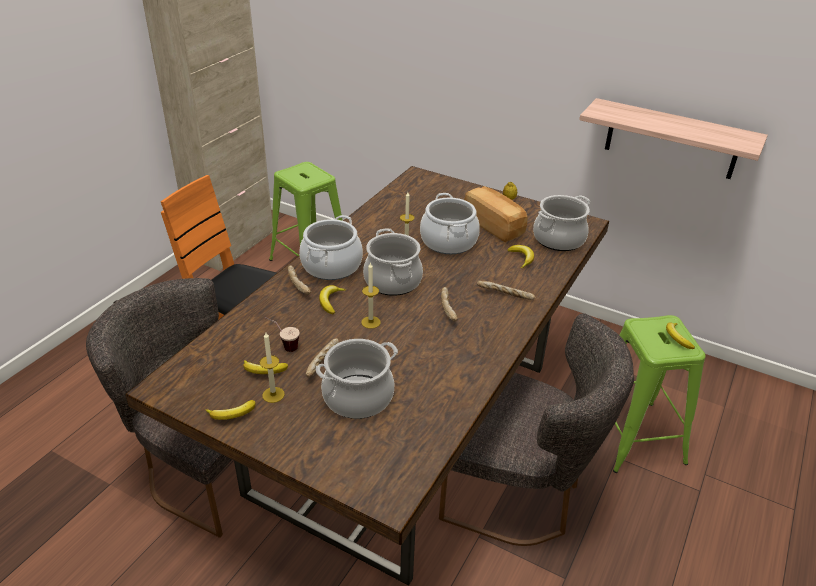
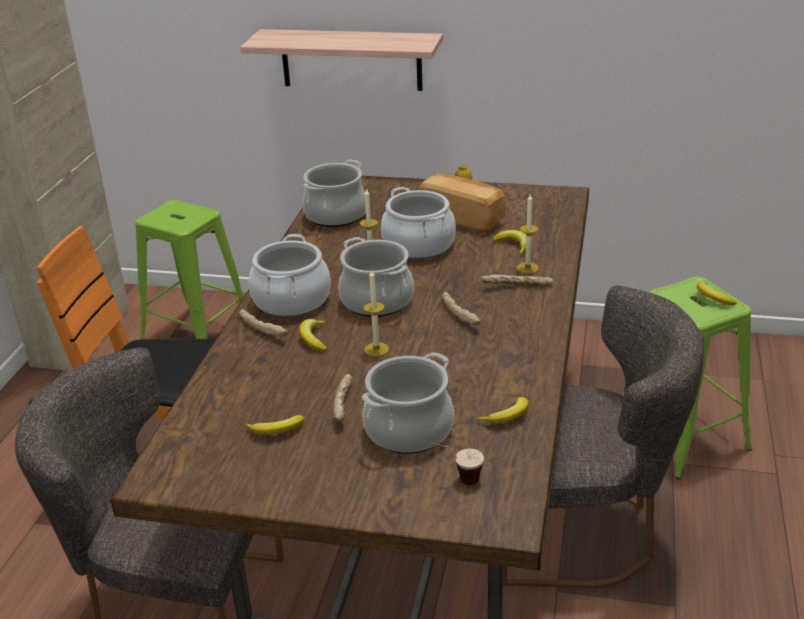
camera: 15 degrees left, 5 degrees down
(232, 414) = (266, 486): banana -> banana (507, 417)
(273, 395) = (304, 453): candle -> candle (527, 268)
(283, 346) = (284, 398): cup -> cup (457, 479)
(558, 239) = (544, 217): cooking pot -> cooking pot (335, 215)
(671, 139) = (635, 80): shelf -> shelf (351, 59)

